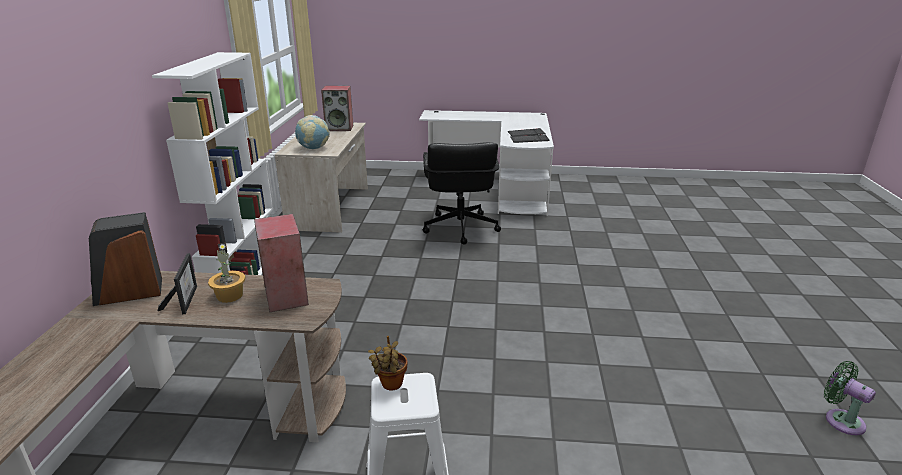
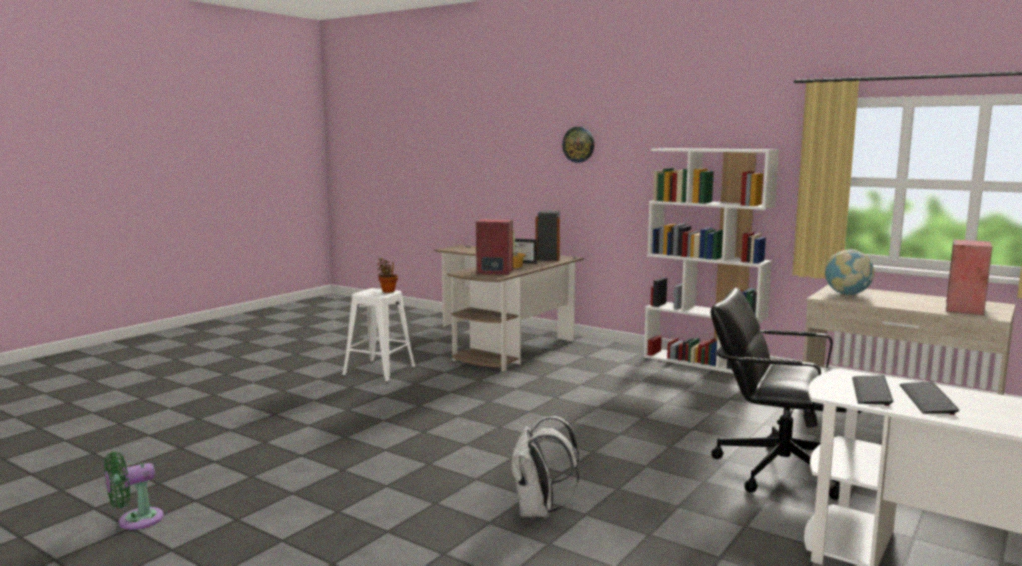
camera: 120 degrees right, 15 degrees down
(52, 102) = (578, 144): none -> wall clock
(593, 276) = (539, 511): none -> white backpack
(840, 420) = (135, 521): green fan -> green fan turned 150 degrees clockwise

